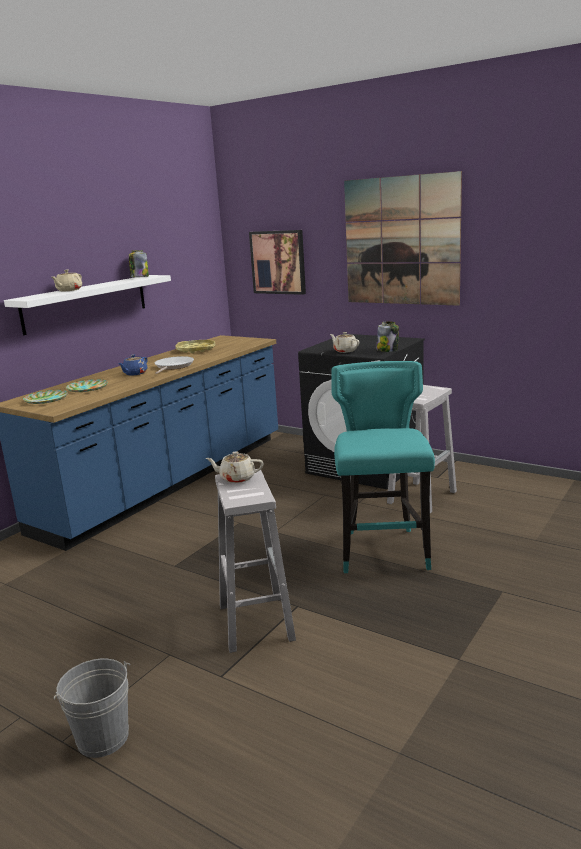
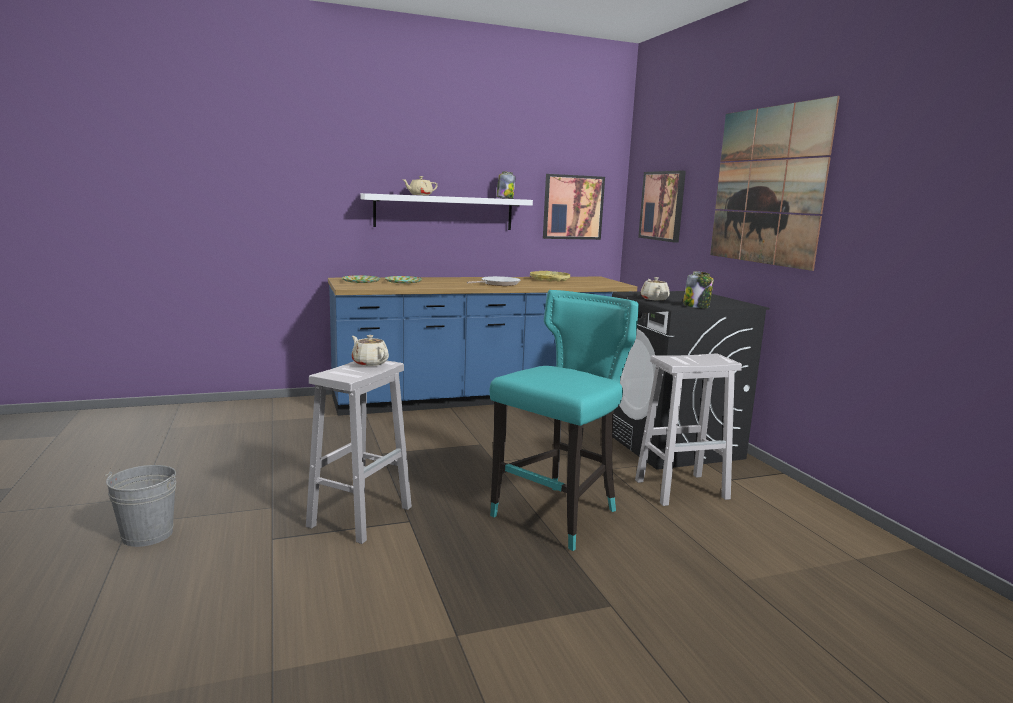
camera: 35 degrees right, 5 degrees down
(135, 373) = (459, 282): blue teapot -> none
(188, 274) = (573, 207): none -> picture

